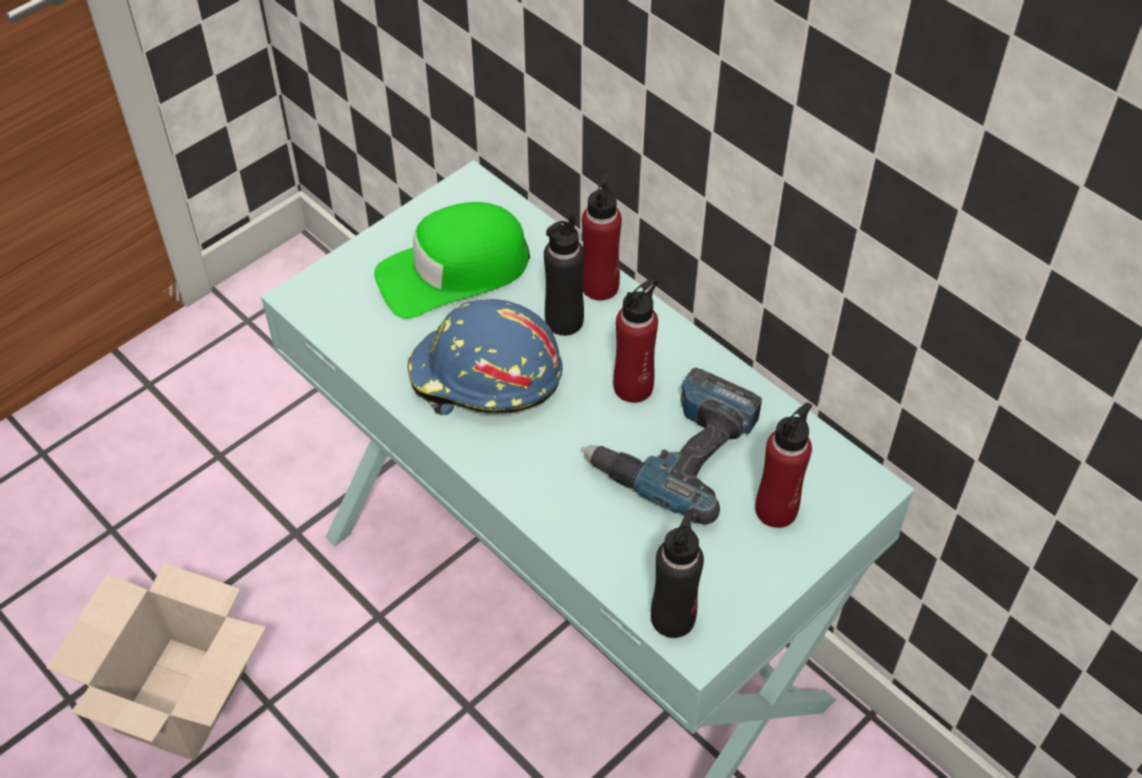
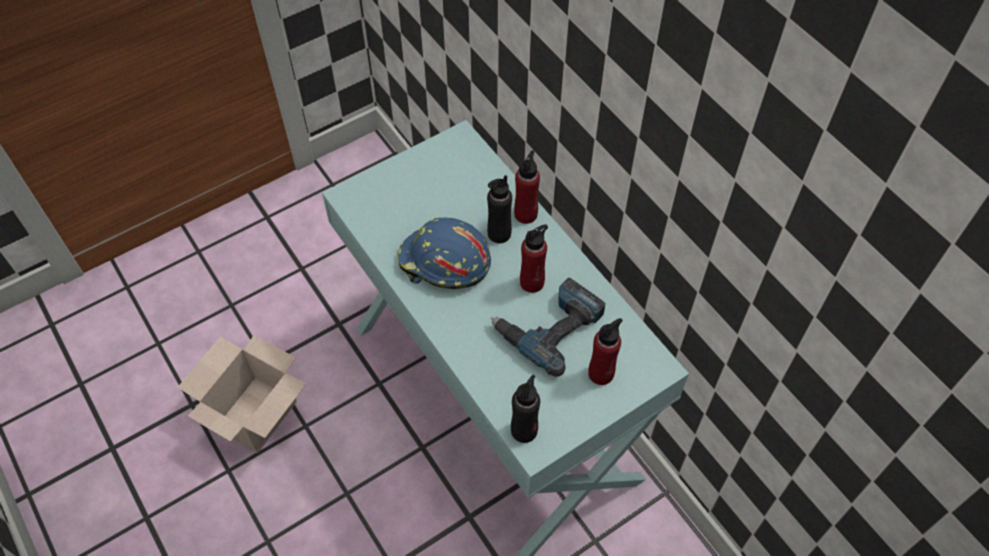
camera: 10 degrees right, 5 degrees up
(453, 271) = (439, 192): green cap -> none

